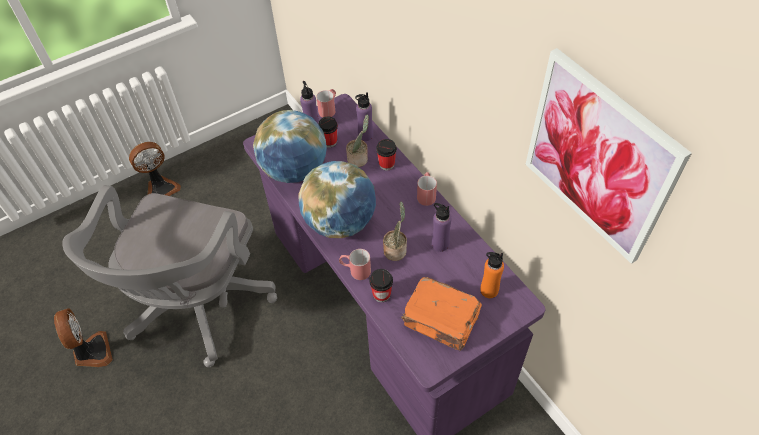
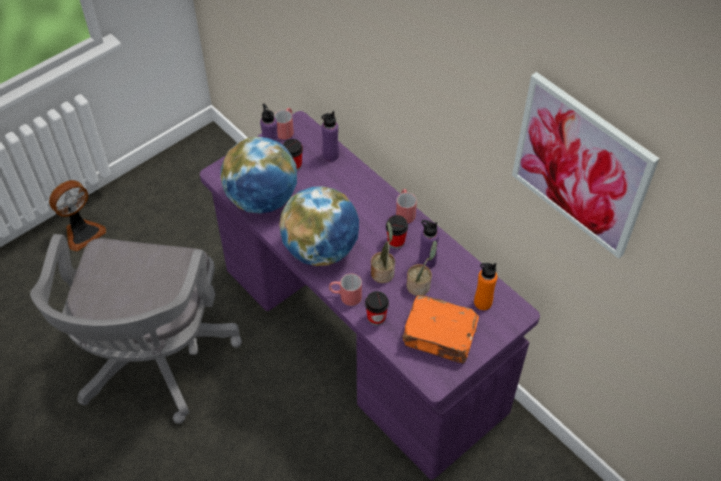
camera: 10 degrees left, 0 degrees up
(92, 352) = (42, 423): fan -> none
(359, 159) = (328, 181): potted plant -> potted plant (420, 285)
(386, 164) = (358, 184): cup -> cup (396, 242)

